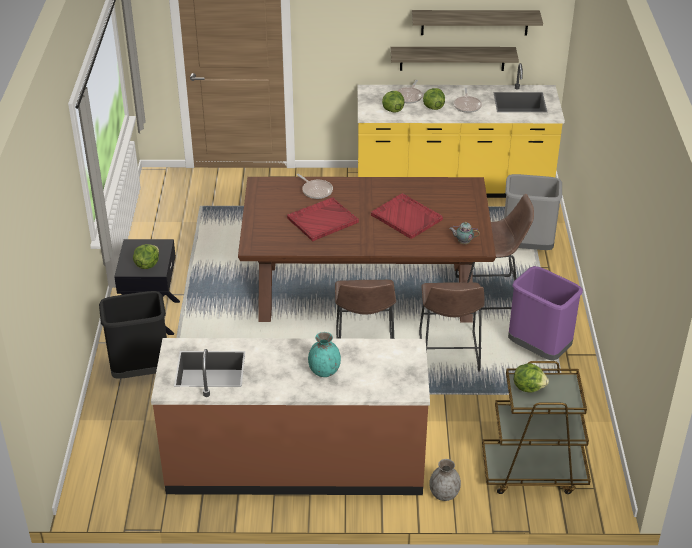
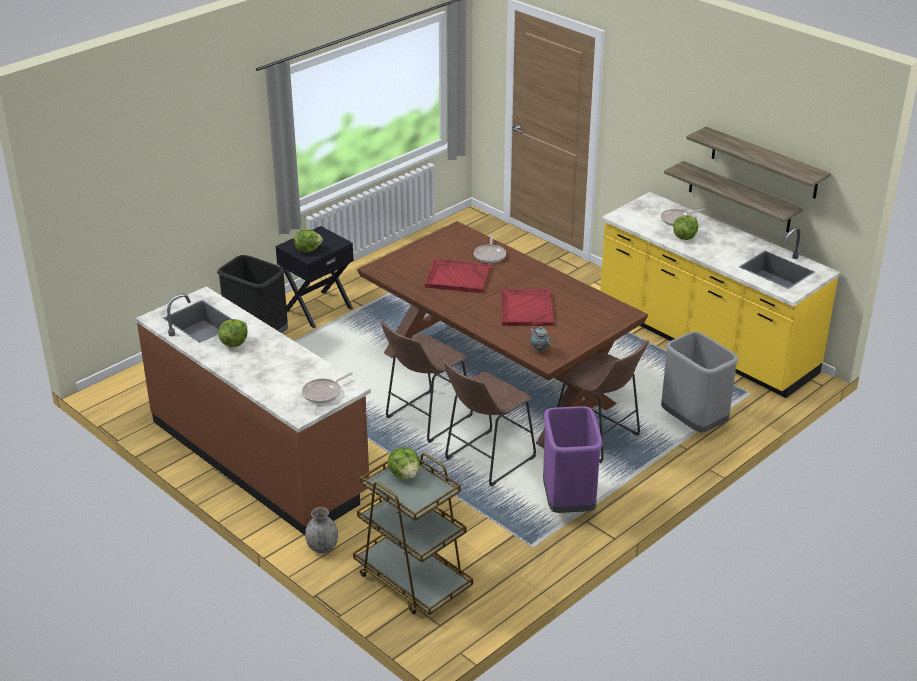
camera: 45 degrees right, 5 degrees down
(324, 371) = (265, 366): turquoise vase -> none
(392, 110) = (644, 223): lettuce -> lettuce (234, 343)
(467, 105) = (719, 249): frying pan -> frying pan (324, 393)

